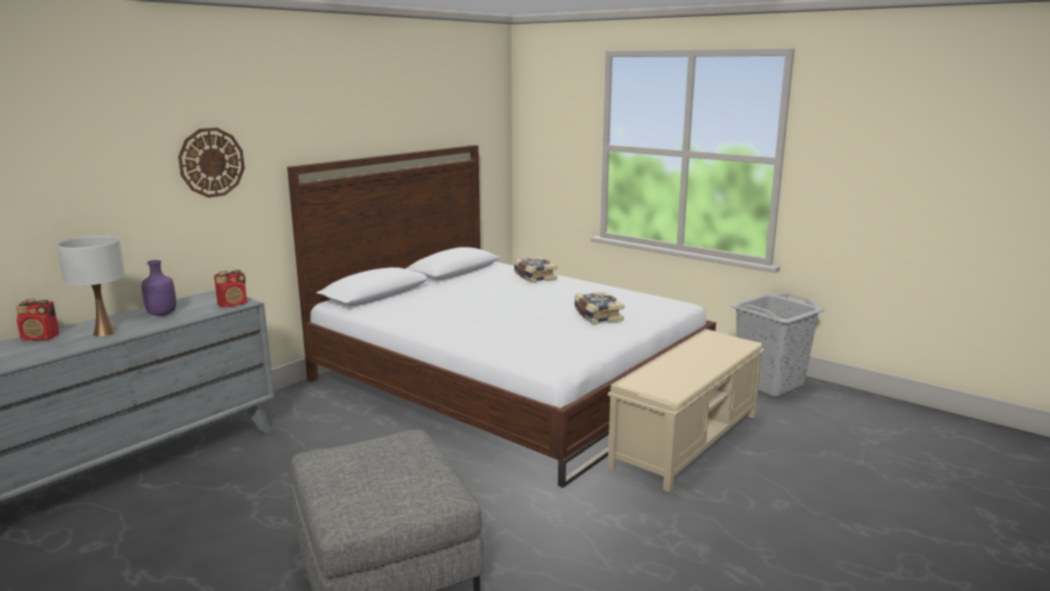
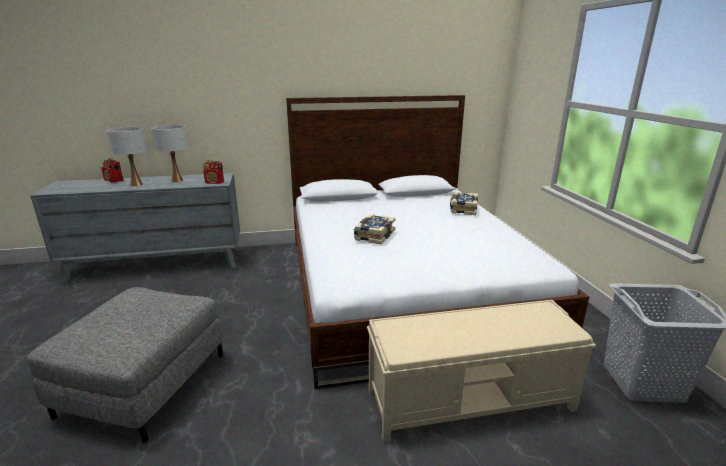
camera: 40 degrees right, 5 degrees up
(161, 314) = (176, 180): purple bottle -> white table lamp
(211, 162) = (230, 90): wall clock -> none
(597, 316) = (451, 255): book -> book (374, 235)

